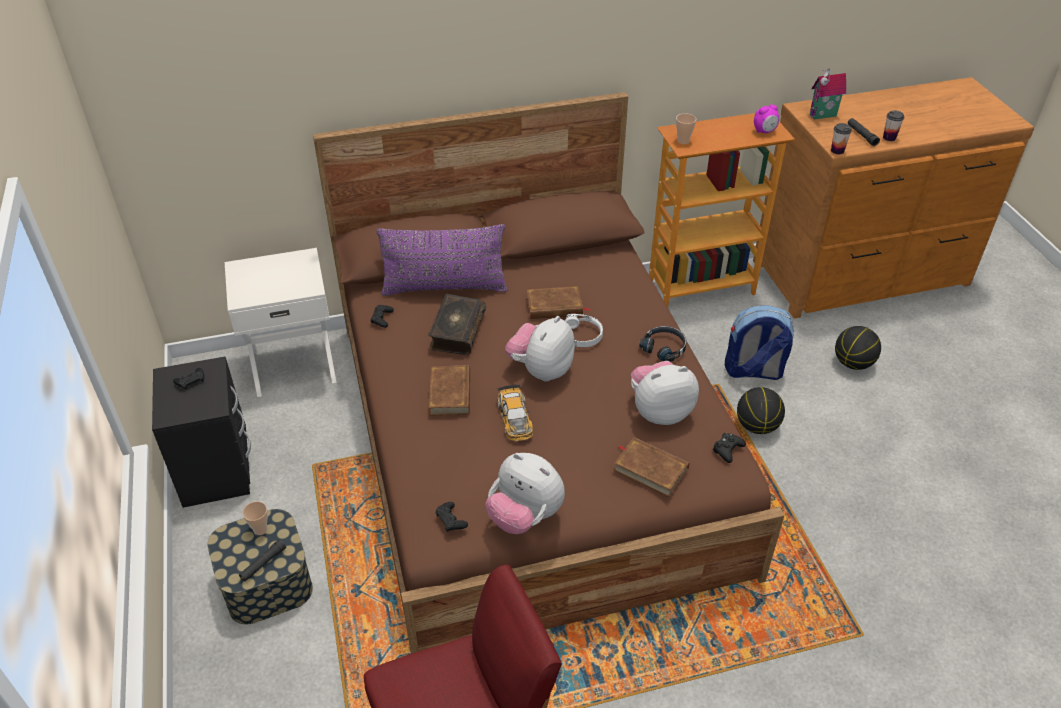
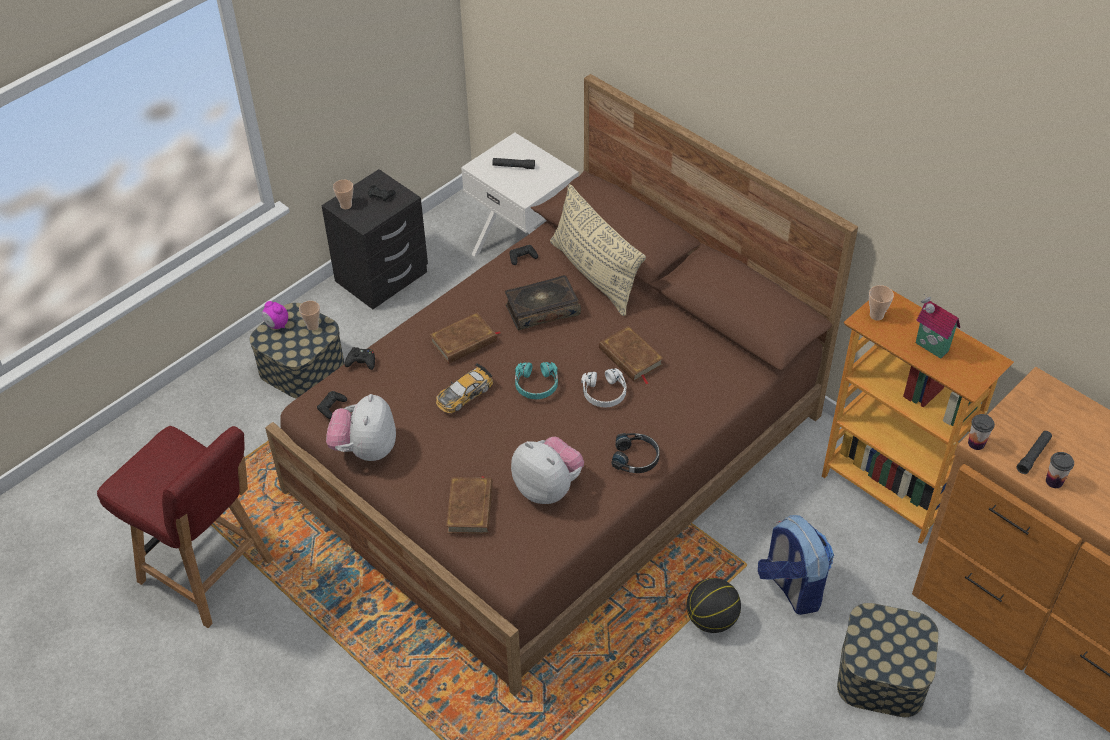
camera: 60 degrees right, 5 degrees up
(175, 411) = (346, 205): none -> cup
(263, 564) = (284, 345): black flashlight -> black flashlight (513, 166)
(444, 287) = (594, 274): purple pillow -> beige pillow
(541, 370) = (536, 385): plush toy -> turquoise headphones
(727, 450) = (534, 554): black game controller -> black game controller (361, 361)
(764, 131) = (963, 372): alarm clock -> alarm clock (277, 325)
(823, 116) = (1043, 409): toy house -> toy house (930, 348)
(852, 363) = (882, 674): basketball -> storage box

